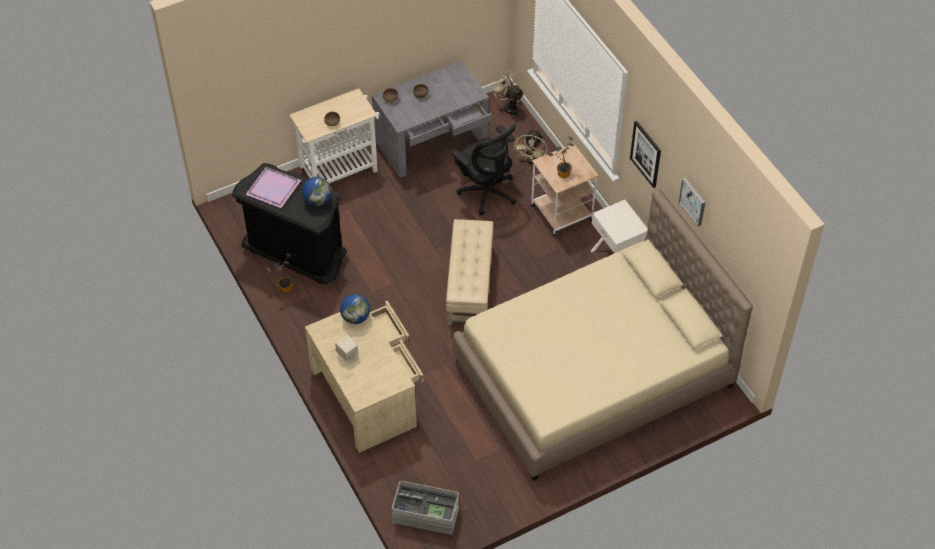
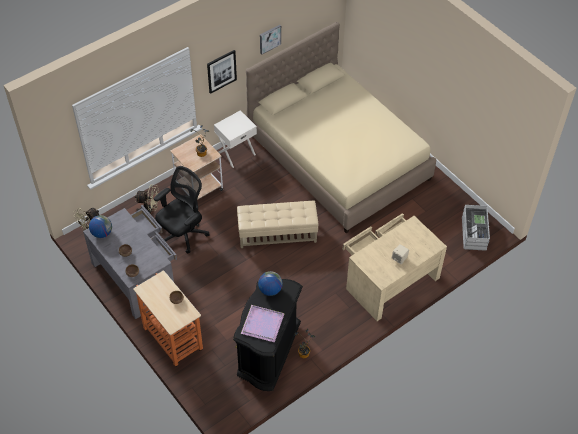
camera: 100 degrees left, 0 degrees up
(340, 170) = (172, 338): white cart -> orange cart
(356, 317) = (365, 259): globe -> globe (102, 233)

